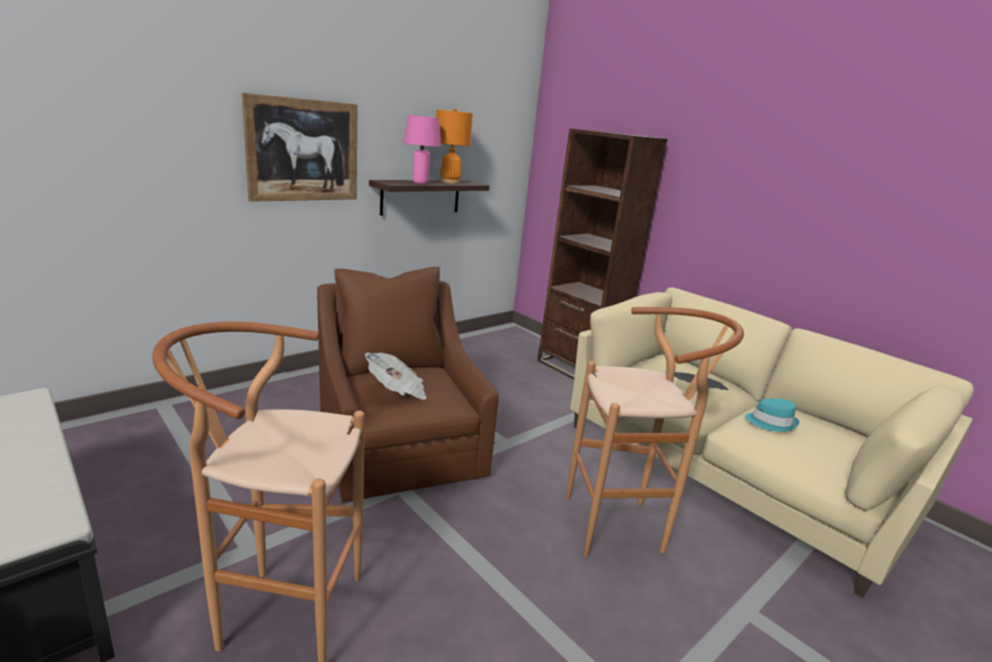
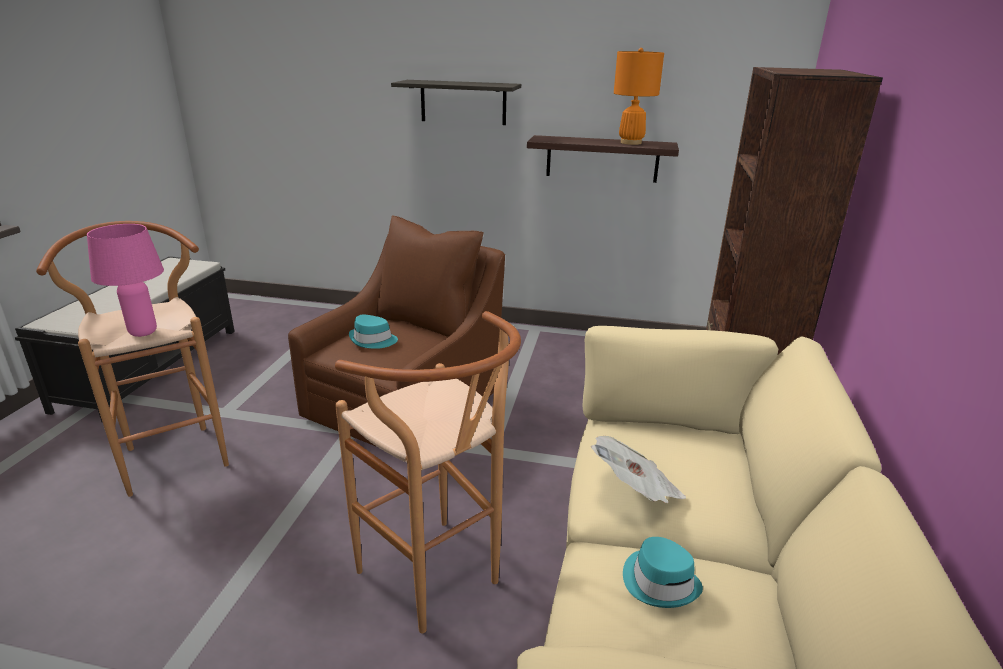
camera: 55 degrees right, 5 degrees up
(303, 150) = (463, 102): picture -> shelf
(397, 391) = (373, 340): newspaper -> turquoise hat
(420, 183) = (579, 141): pink table lamp -> pink table lamp (142, 332)

